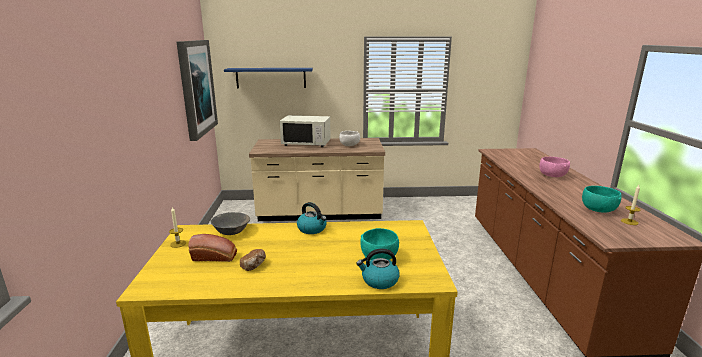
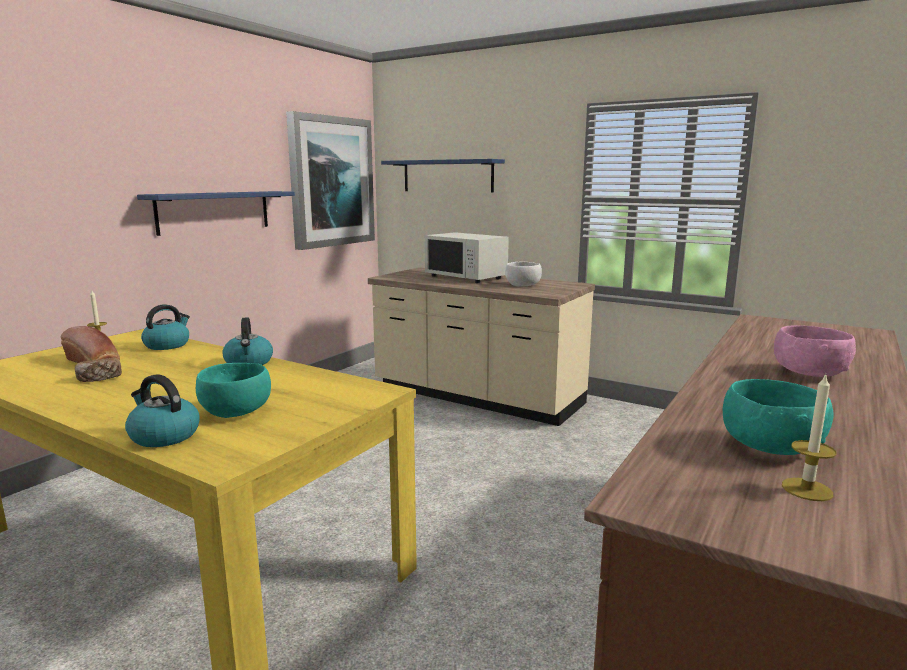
camera: 35 degrees right, 5 degrees down
(159, 125) = (214, 211): none -> blue shelf
(231, 232) = (167, 345): grey bowl -> kettle

